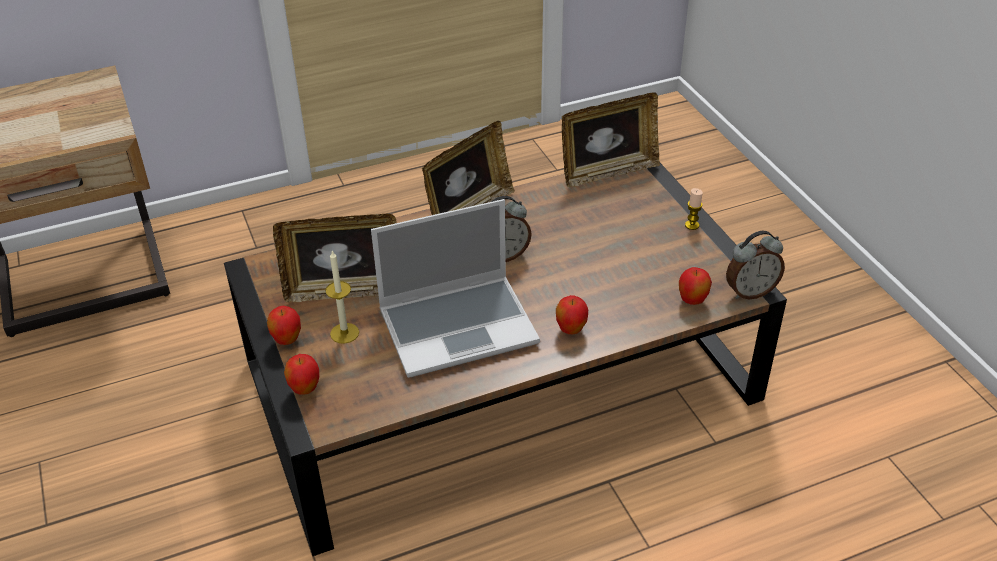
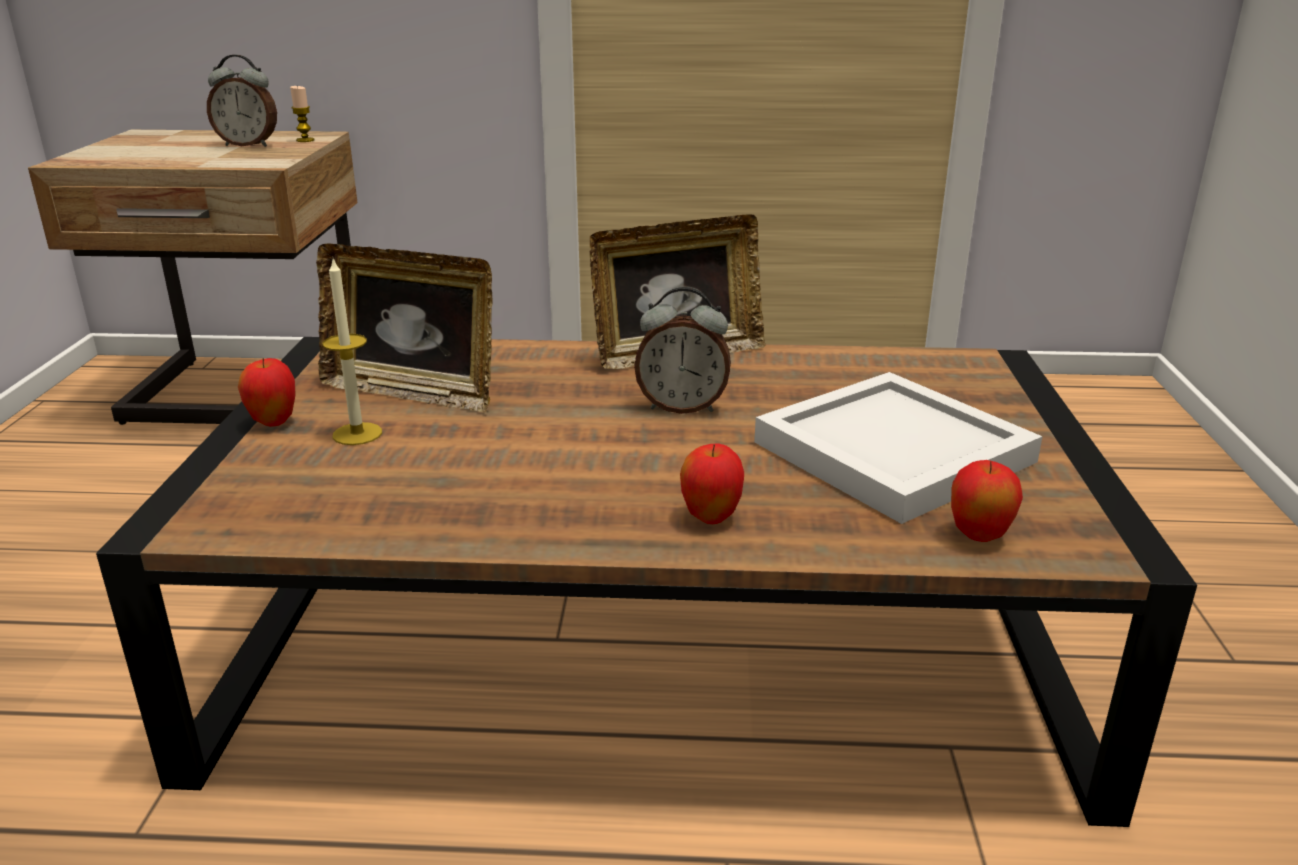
camera: 25 degrees right, 15 degrees down
(305, 389) = (223, 479): apple -> none
(459, 326) = (531, 467): laptop -> none
(608, 171) = (936, 356): picture frame -> none
(629, 256) = (898, 452): none -> white tray
(692, 225) = (1046, 440): candle -> candle (305, 140)
(750, 291) = (1115, 552): alarm clock -> alarm clock (248, 145)

